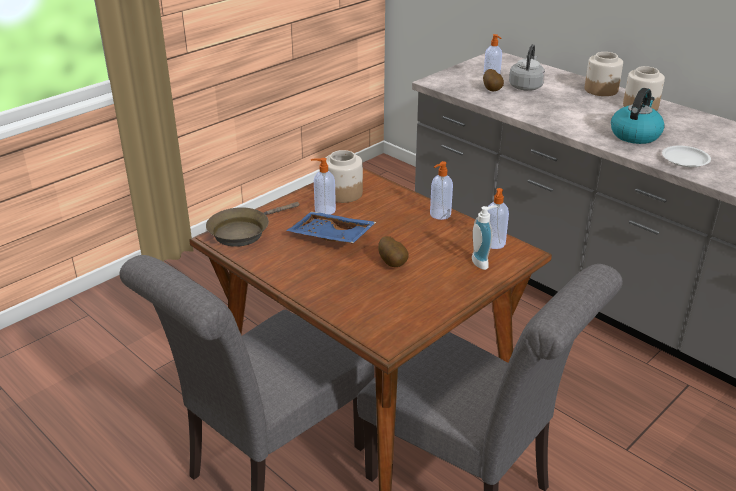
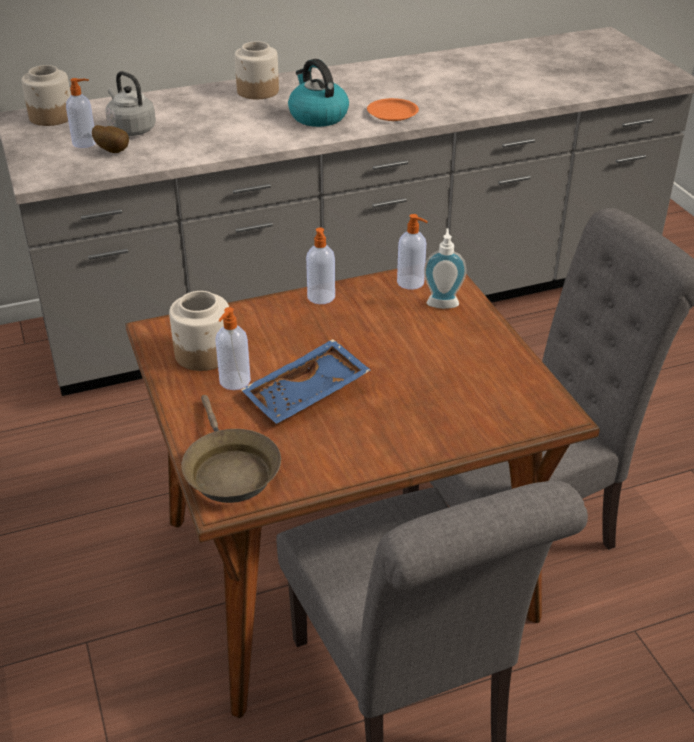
camera: 65 degrees left, 5 degrees up
(393, 263) = (403, 362): potato -> none
(601, 90) = (195, 95): jar -> jar (52, 117)
(684, 159) = (392, 113): white plate -> orange plate

